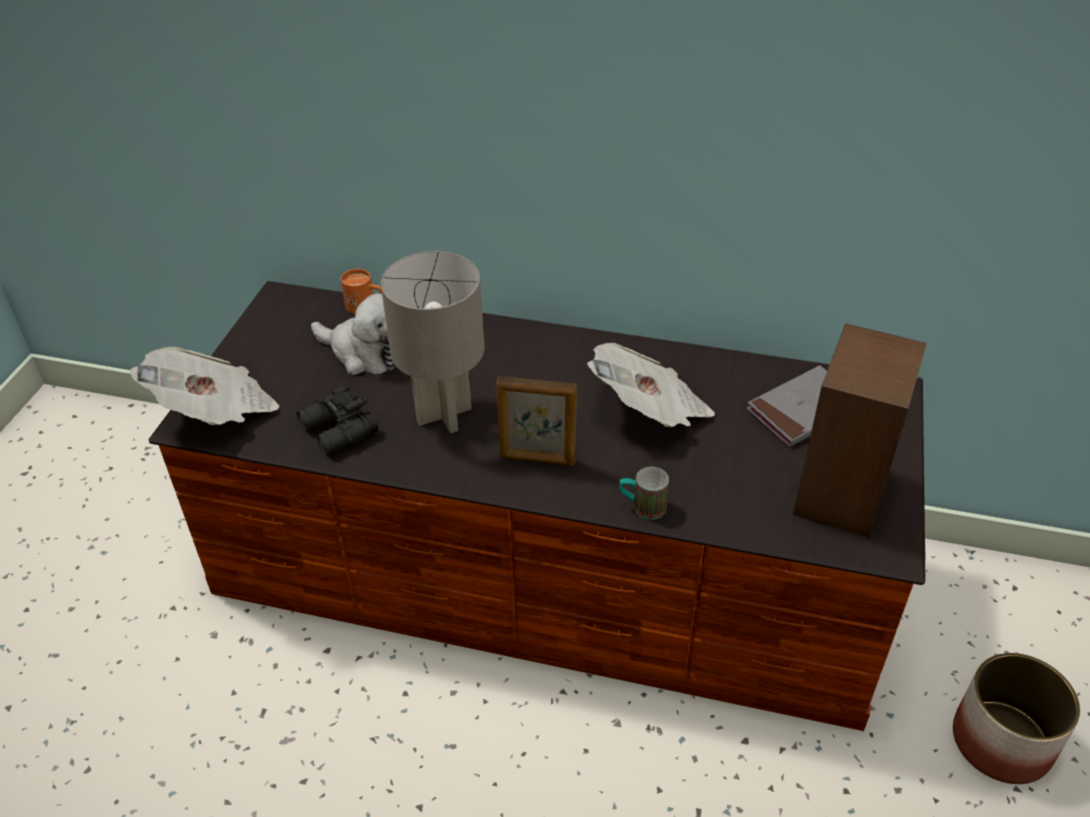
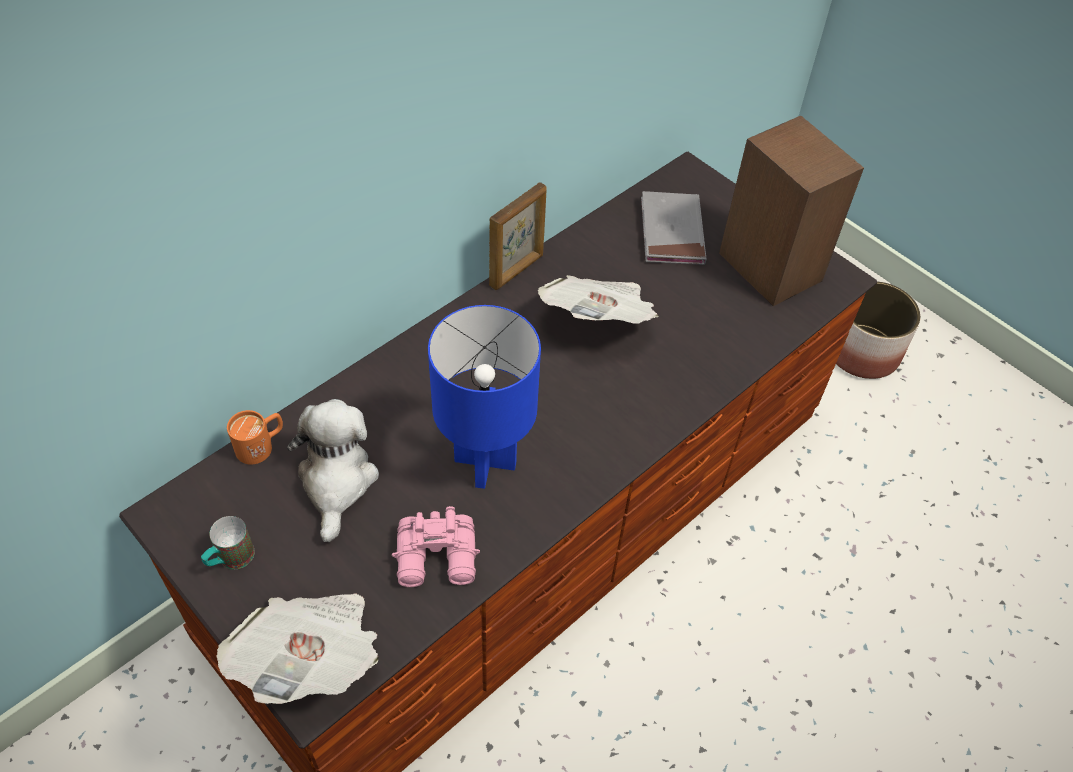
camera: 60 degrees left, 10 degrees up
(338, 431) = (438, 559): black binoculars -> pink binoculars
(365, 353) = (336, 481): plush toy -> plush toy turned 60 degrees counterclockwise
(443, 415) = (486, 463): grey table lamp -> blue table lamp
(537, 459) = (597, 425): picture frame -> picture frame (517, 270)
(642, 507) = (703, 388): mug -> mug (230, 559)

